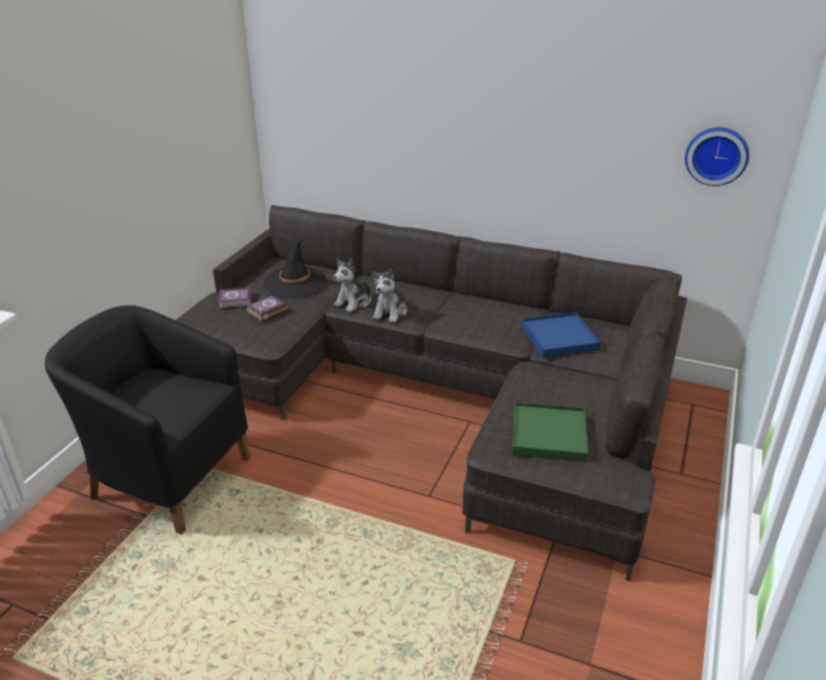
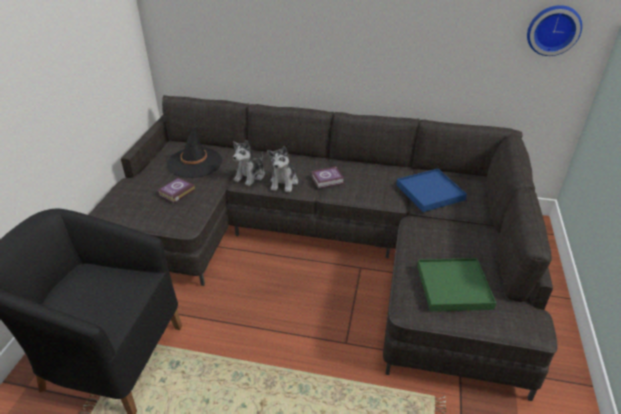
camera: 10 degrees left, 5 degrees up
(236, 302) = (147, 186): book -> book (328, 180)

